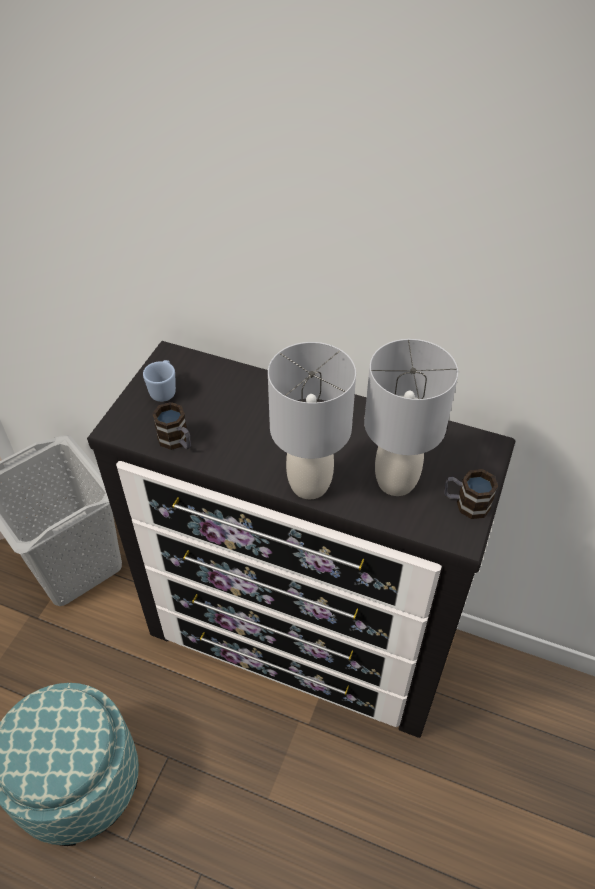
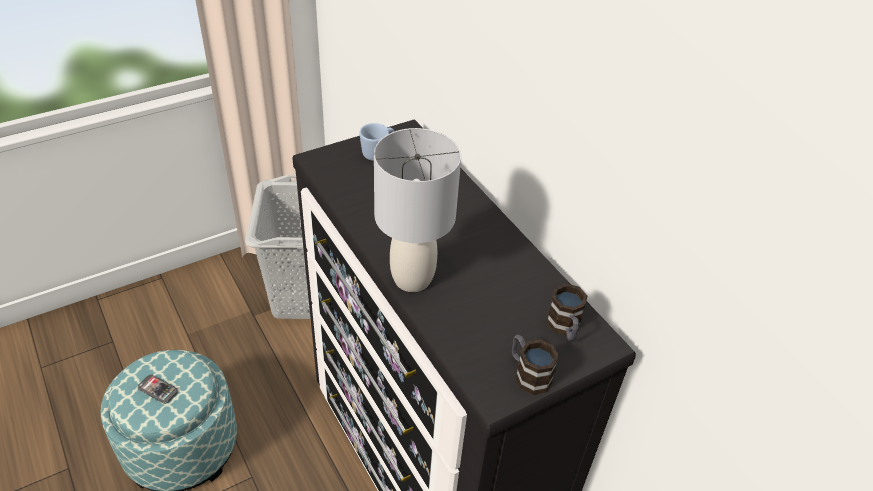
camera: 35 degrees right, 5 degrees down
(51, 744) = (158, 390): none -> phone
(177, 441) = (349, 192): mug -> mug (565, 328)
(395, 482) = (484, 319): grey table lamp -> none

